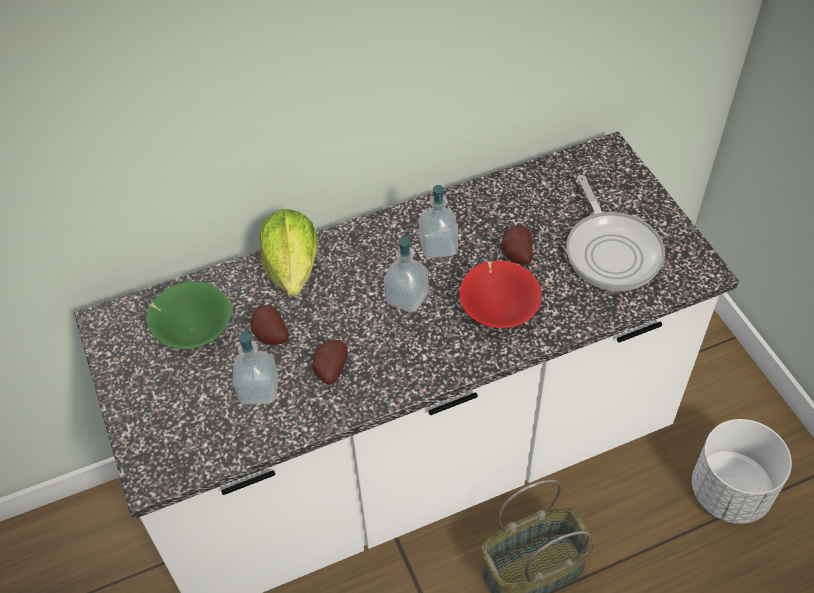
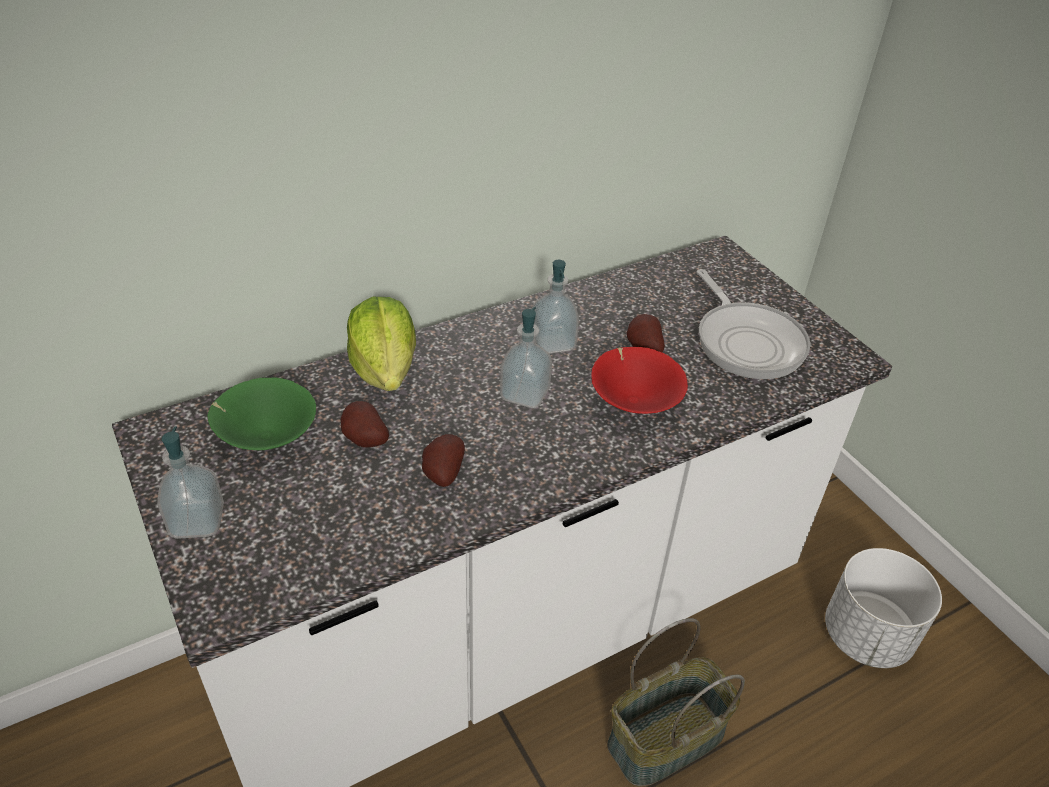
camera: 10 degrees left, 10 degrees down
(259, 390) = (354, 500): soap dispenser -> soap dispenser (197, 521)

